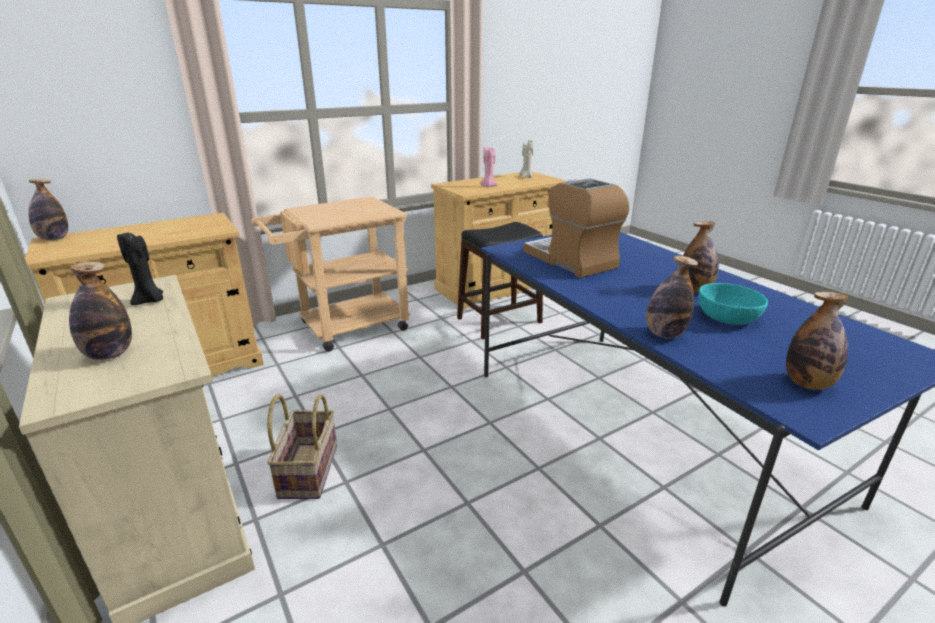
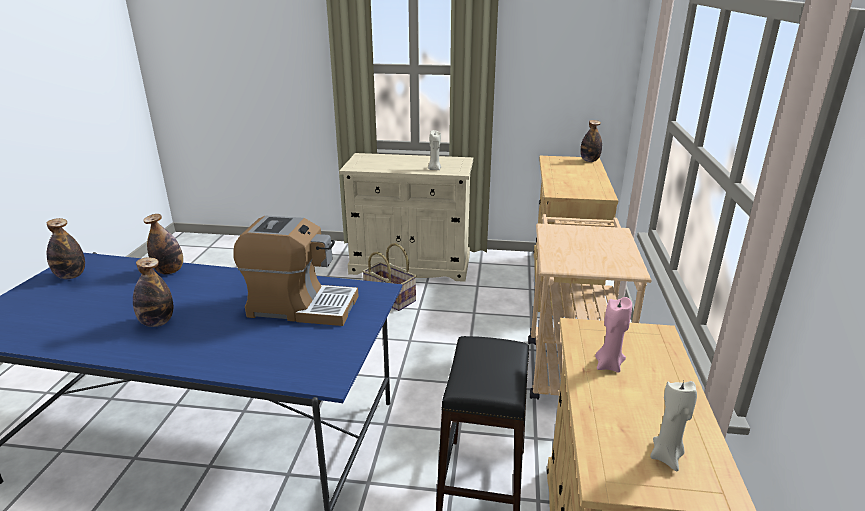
camera: 130 degrees right, 0 degrees up
(110, 354) = (385, 161): bottle -> none
(150, 301) = (434, 169): black candle -> beige candle
(727, 317) = (123, 304): turquoise bowl -> none

